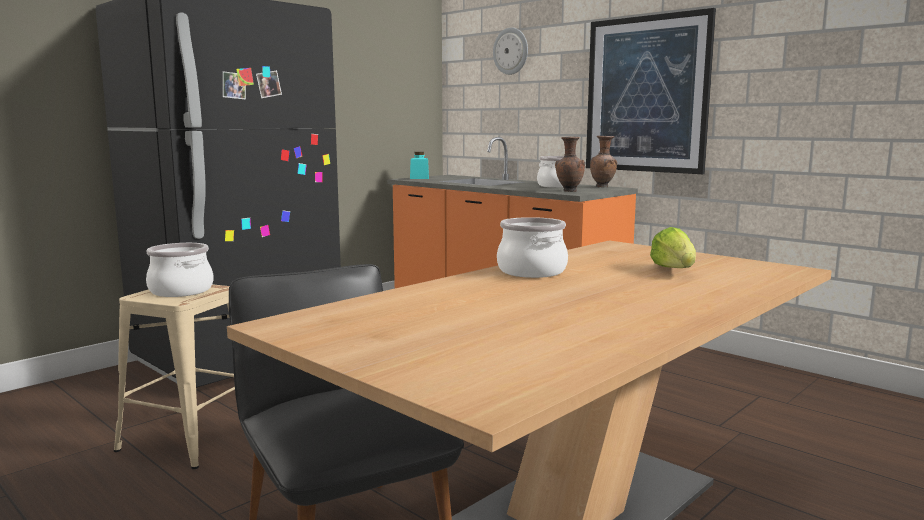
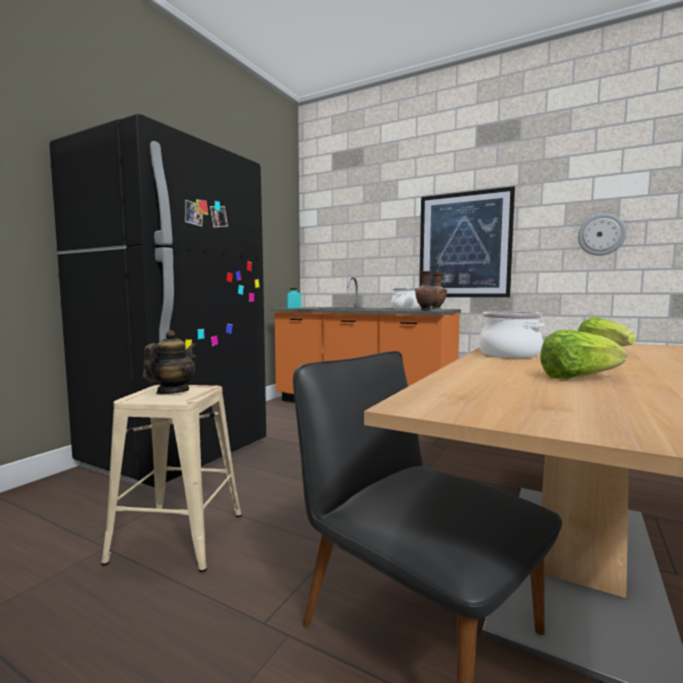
camera: 15 degrees left, 5 degrees down
(180, 291) = (172, 392): cooking pot -> teapot
(506, 308) = (577, 378): none -> lettuce
(511, 51) = (357, 218): wall clock -> wall clock (601, 234)

